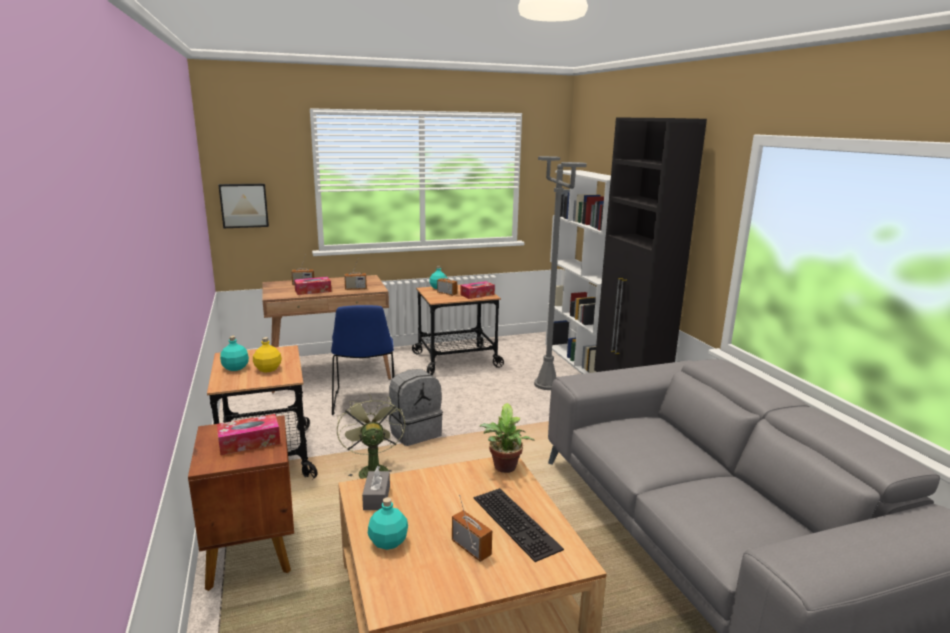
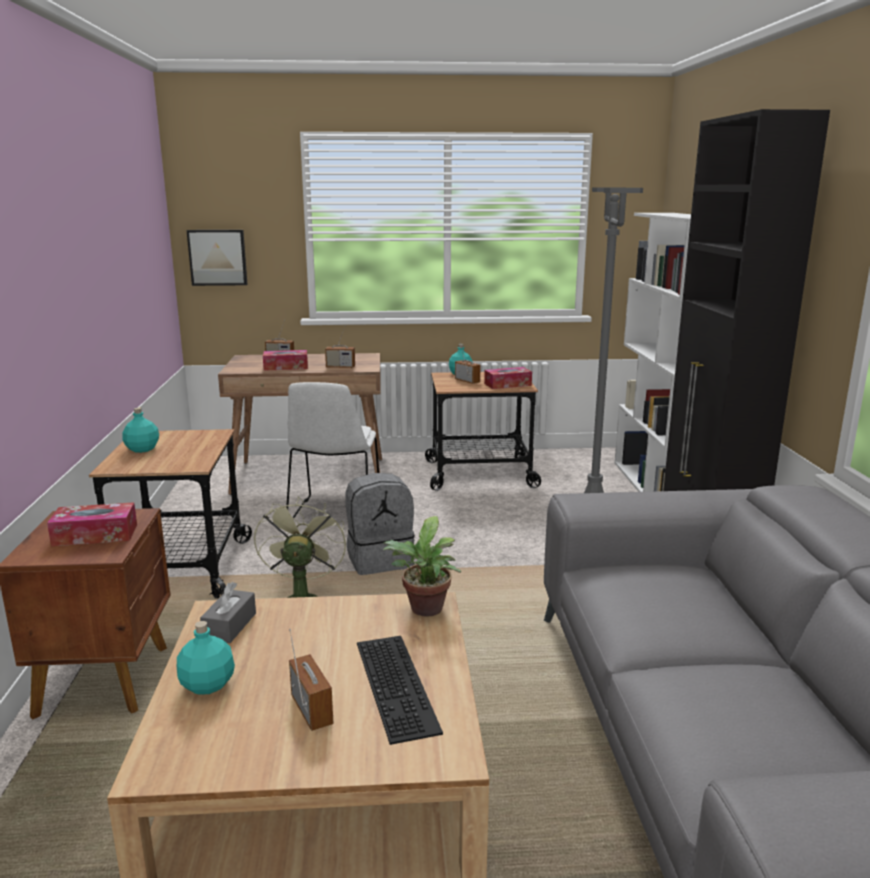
camera: 15 degrees right, 0 degrees up
(268, 369) = (178, 454): yellow bottle -> none
(365, 403) = (335, 516): blue chair -> white chair

